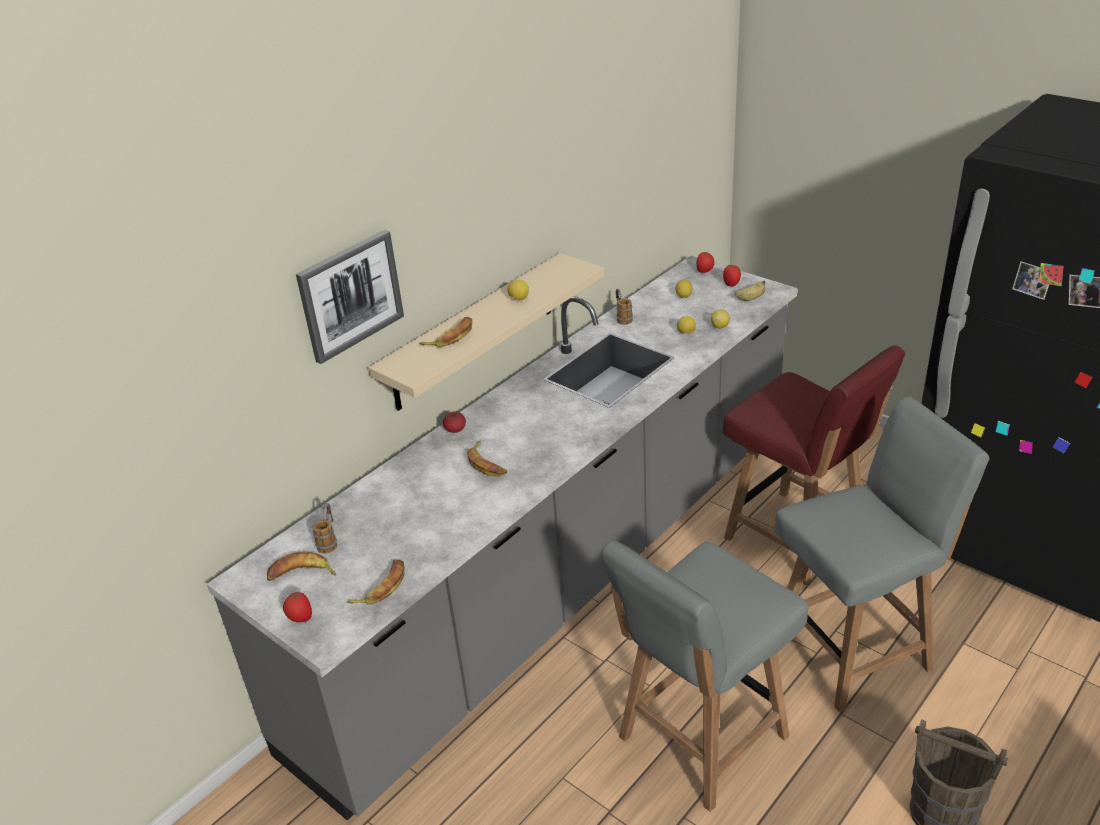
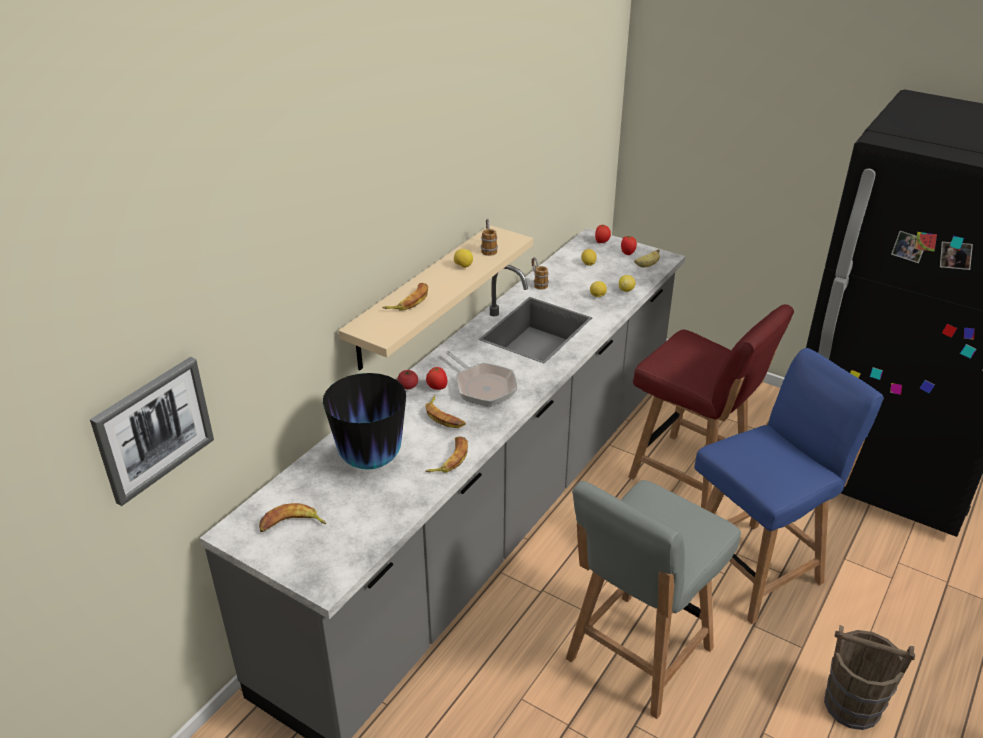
camera: 10 degrees left, 0 degrees up
(300, 619) = (299, 566): tomato -> tomato (437, 388)
(329, 540) = (311, 491): mug -> mug (488, 248)
(350, 295) = (327, 263): picture -> picture (153, 428)
(381, 587) = (370, 532): banana -> banana (449, 459)
(398, 508) = (370, 460): none -> vase
(536, 432) = (483, 386): none -> frying pan
(854, 650) = (755, 569): grey chair -> blue chair

